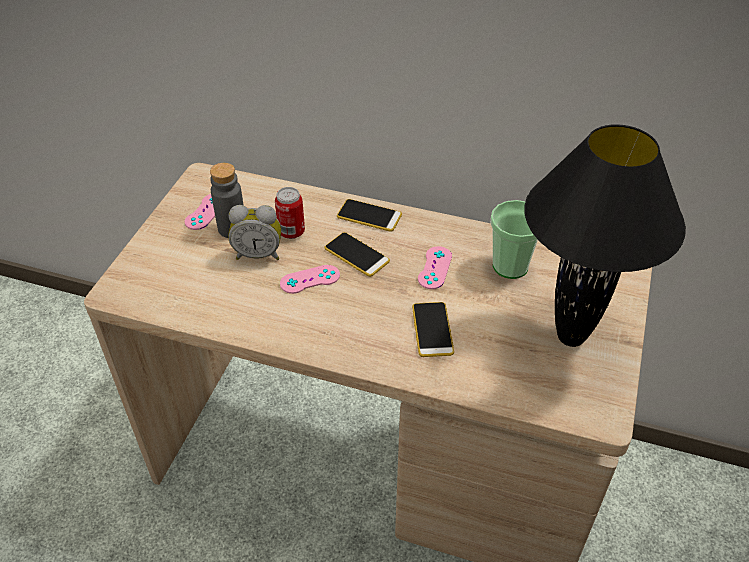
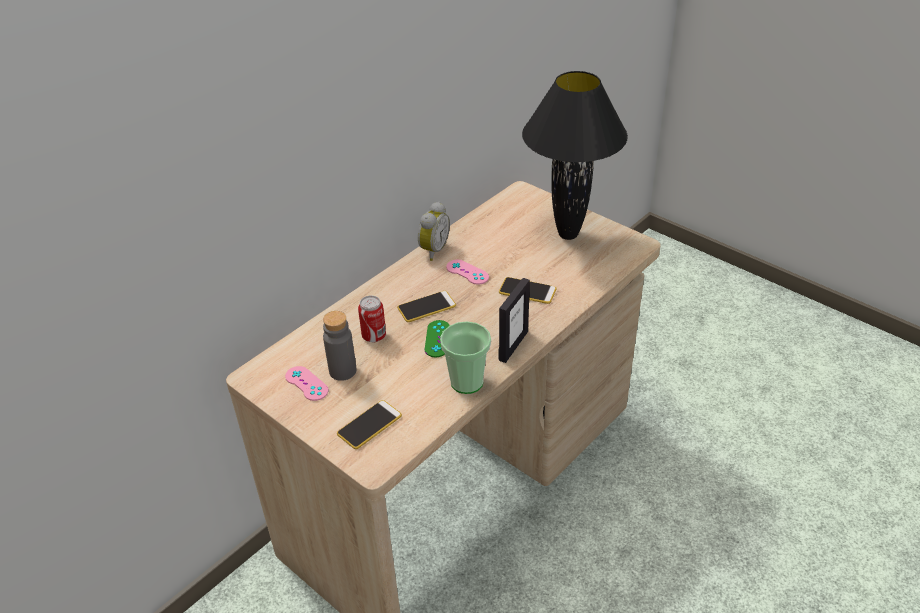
camera: 65 degrees left, 5 degrees down
(258, 254) = (387, 361): alarm clock -> alarm clock (432, 250)
(310, 279) = (437, 339): pink game controller -> green game controller
(328, 345) = (513, 345): none -> picture frame
(369, 216) = (386, 289): phone -> phone (369, 425)
(510, 266) = (489, 238): cup -> cup (467, 382)

